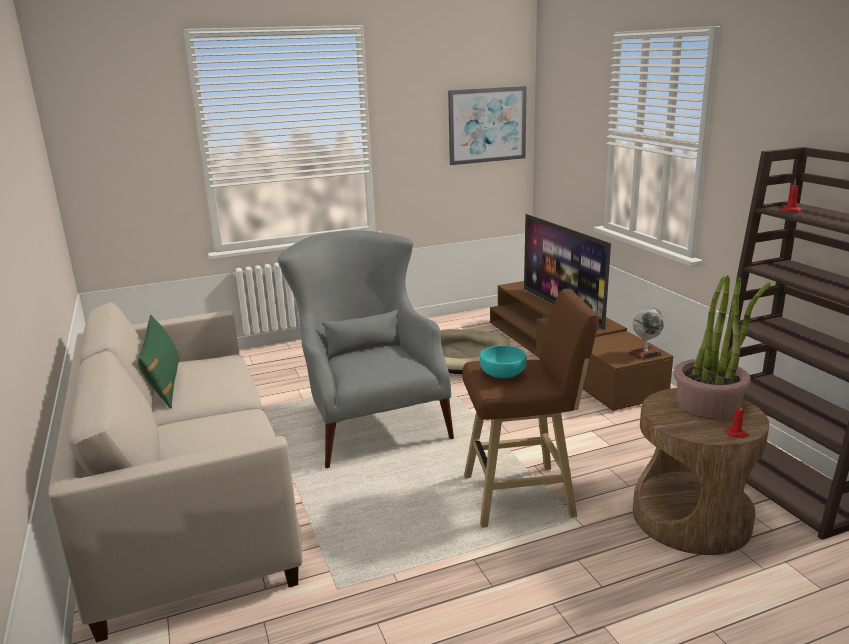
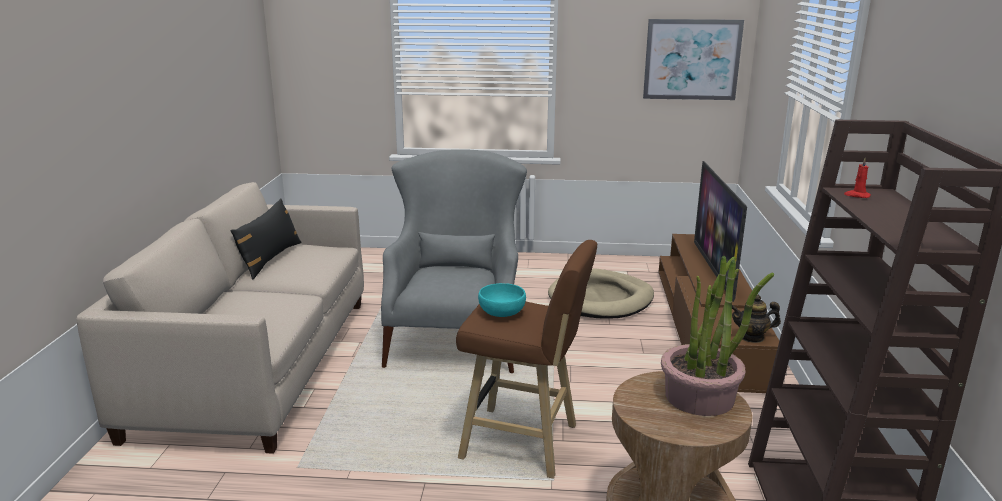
camera: 25 degrees right, 0 degrees up
(164, 384) = (270, 259): green pillow -> black pillow
(645, 354) = (752, 337): globe -> teapot
(737, 434) = (688, 434): red candle -> none

